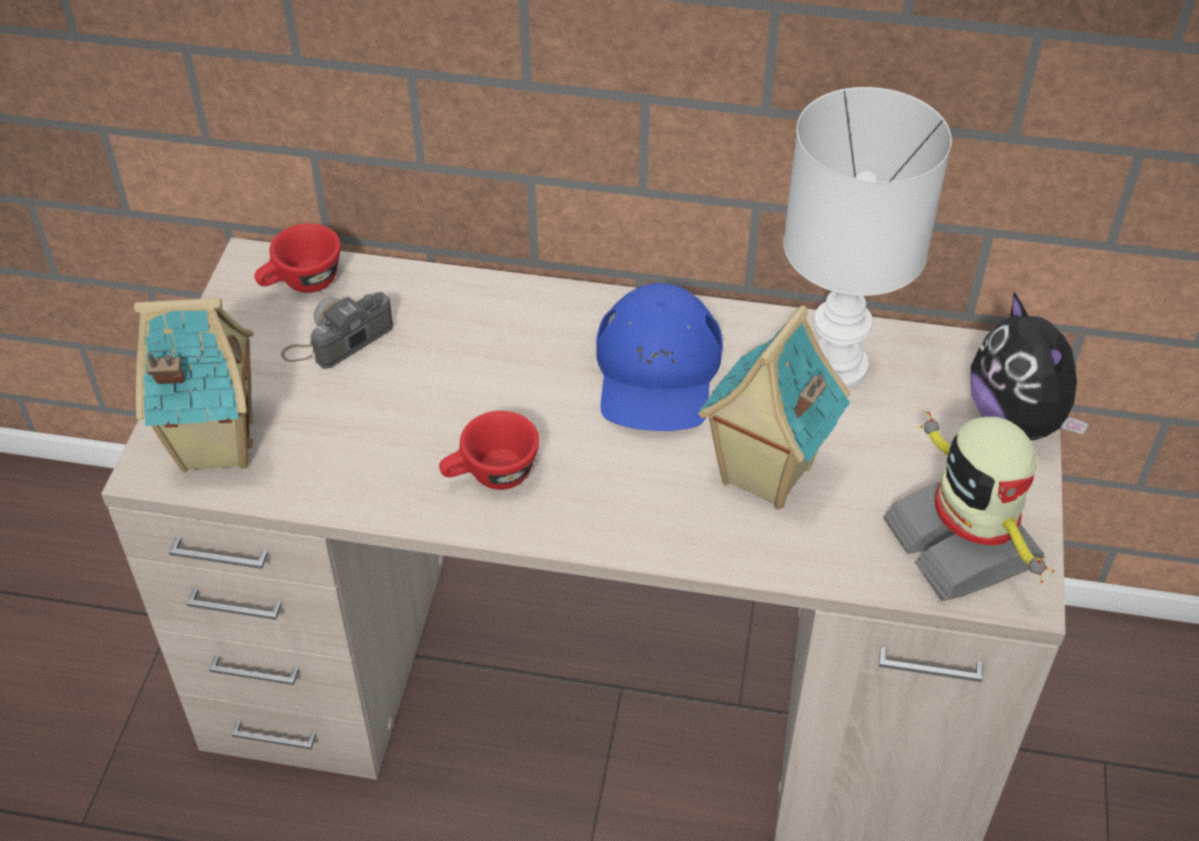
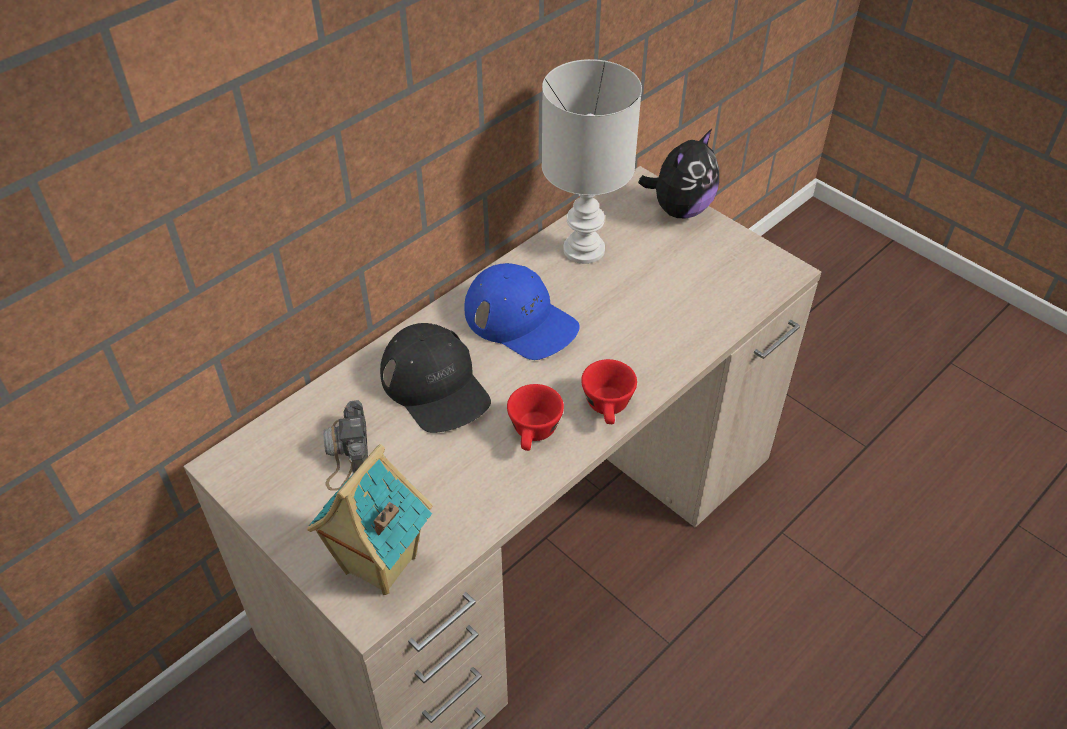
camera: 55 degrees left, 0 degrees up
(302, 284) = (274, 447): red cup -> red cup (608, 408)
(490, 355) = (435, 385): none -> black cap
(763, 476) = (636, 319): toy house -> none
(964, 542) = (741, 272): toy robot -> none
(1017, 420) = (680, 209): plush toy -> plush toy turned 60 degrees counterclockwise

